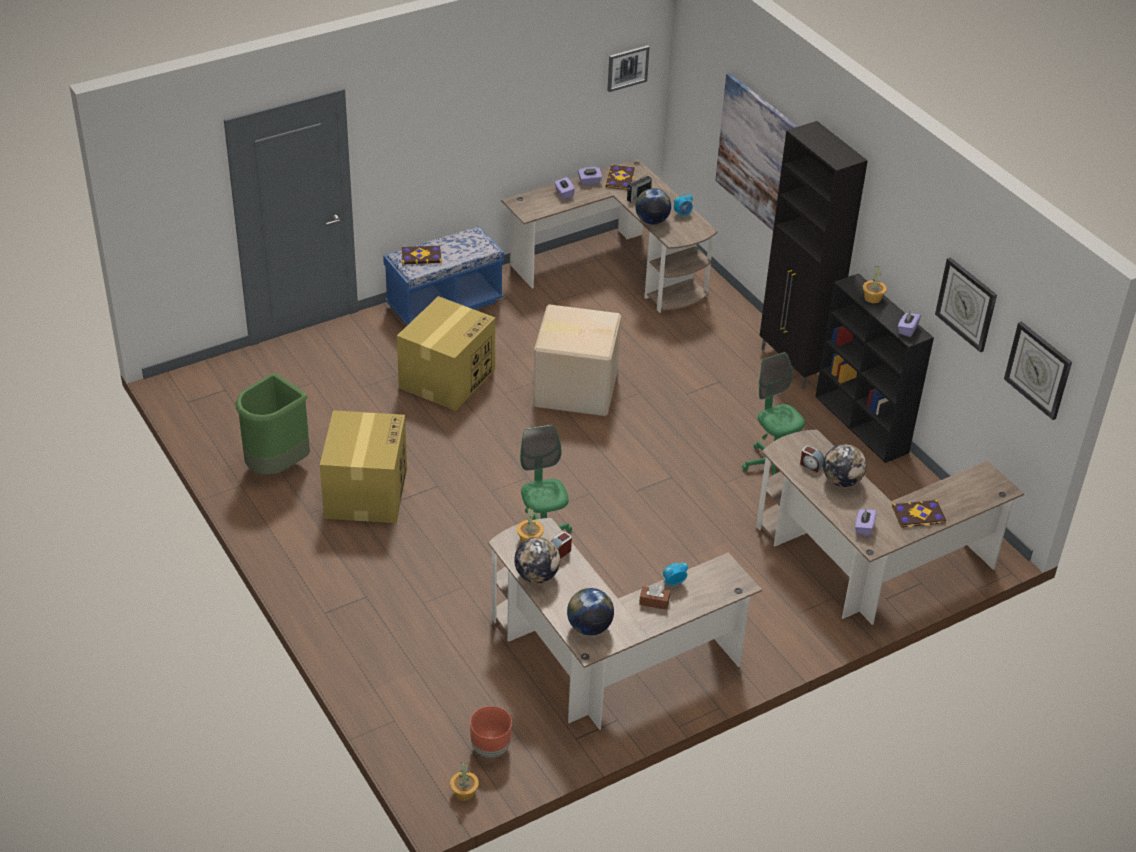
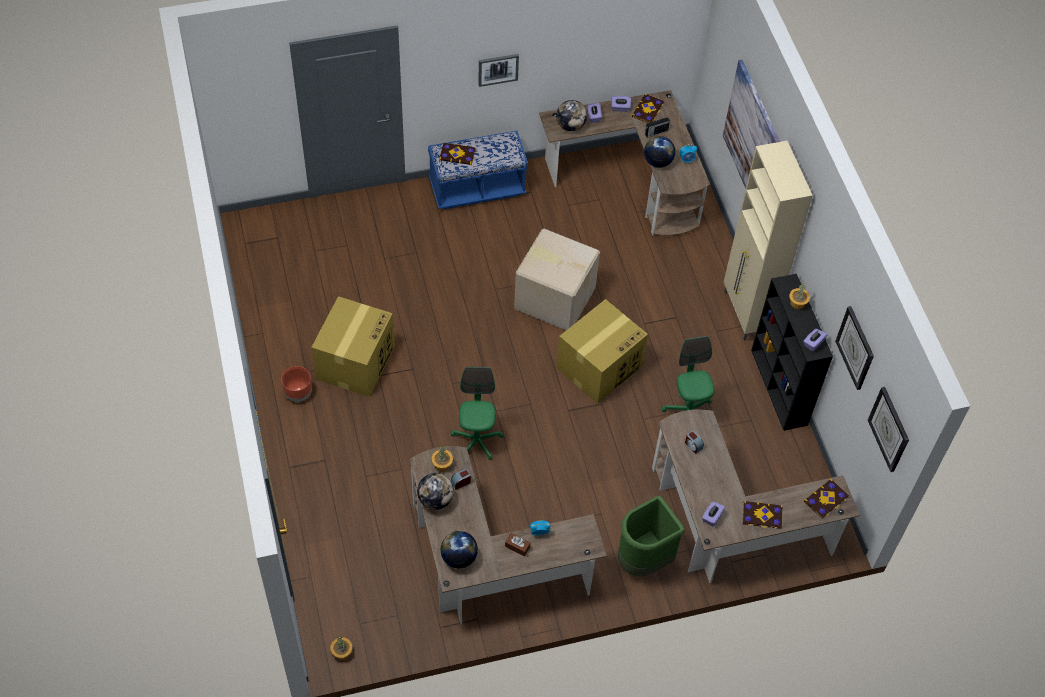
camera: 15 degrees right, 15 degrees up
(277, 466) = (295, 321): green trash can -> green trash can (644, 560)
(447, 378) = (455, 264): cardboard box -> cardboard box (599, 366)
(491, 749) = (374, 620): brown planter -> brown planter (298, 394)
(627, 68) = (666, 23): picture -> picture (498, 69)
(794, 365) = (745, 314): black cabinet -> beige cabinet
(841, 481) = (712, 467): globe -> globe (570, 126)
(981, 486) = (826, 500): none -> book

